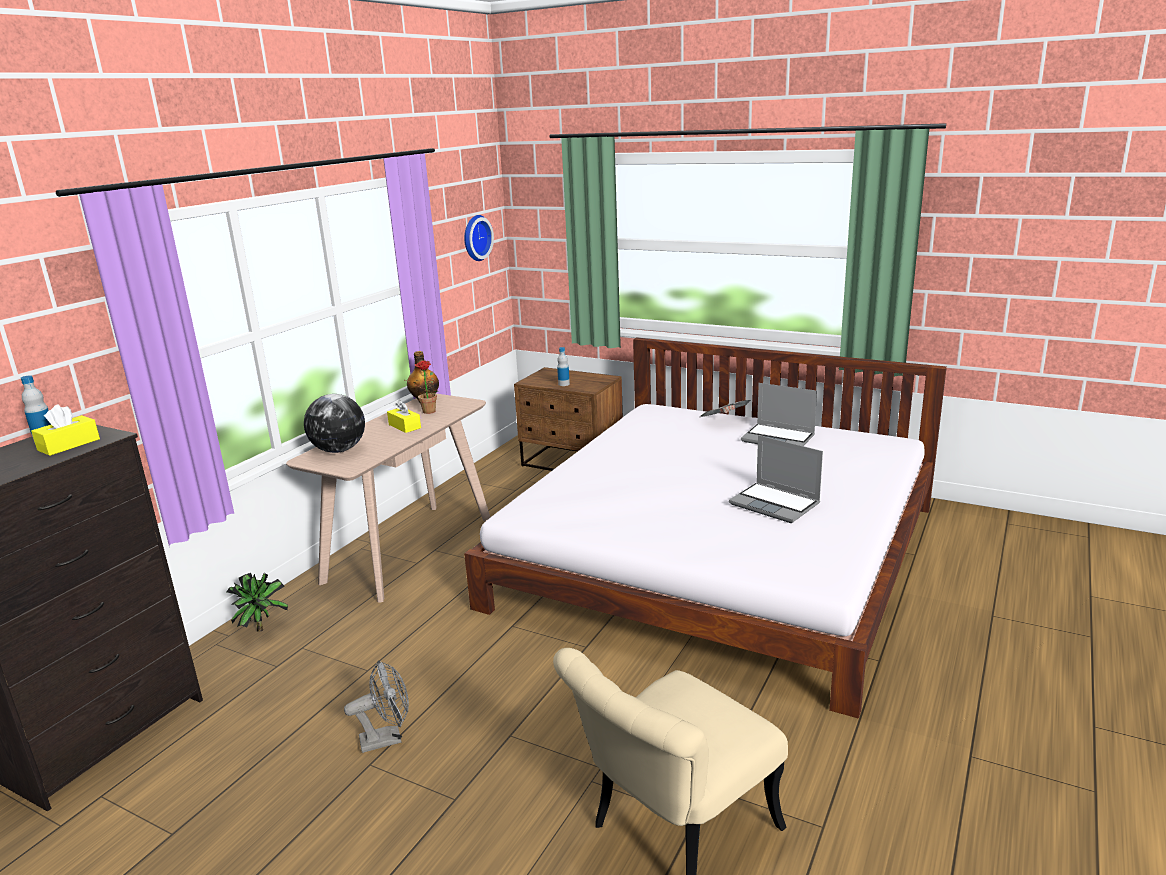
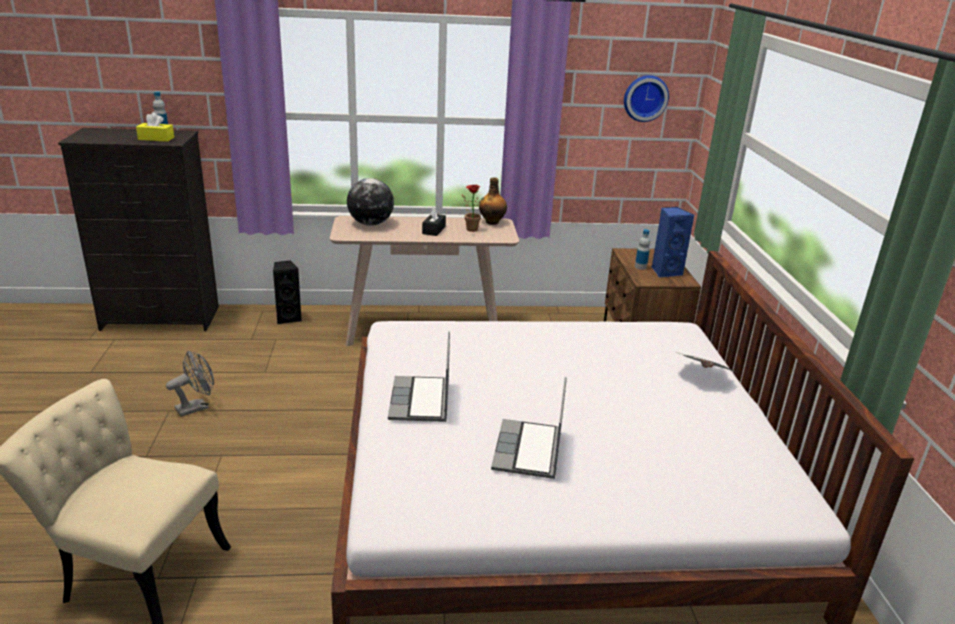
camera: 55 degrees right, 5 degrees up
(262, 628) = (288, 318): potted plant -> black speaker
(387, 738) = (197, 407): grey fan -> grey fan turned 75 degrees counterclockwise
(404, 426) = (434, 230): yellow tissue box -> black tissue box
(583, 379) = (665, 272): none -> blue speaker
(779, 438) = (702, 420): laptop -> laptop (421, 401)

